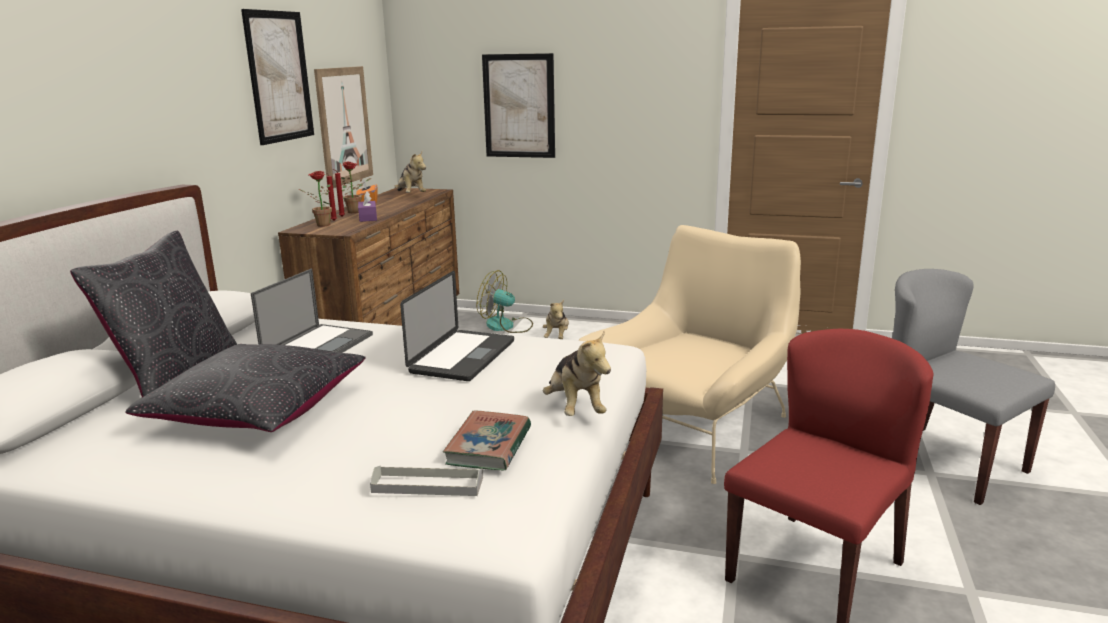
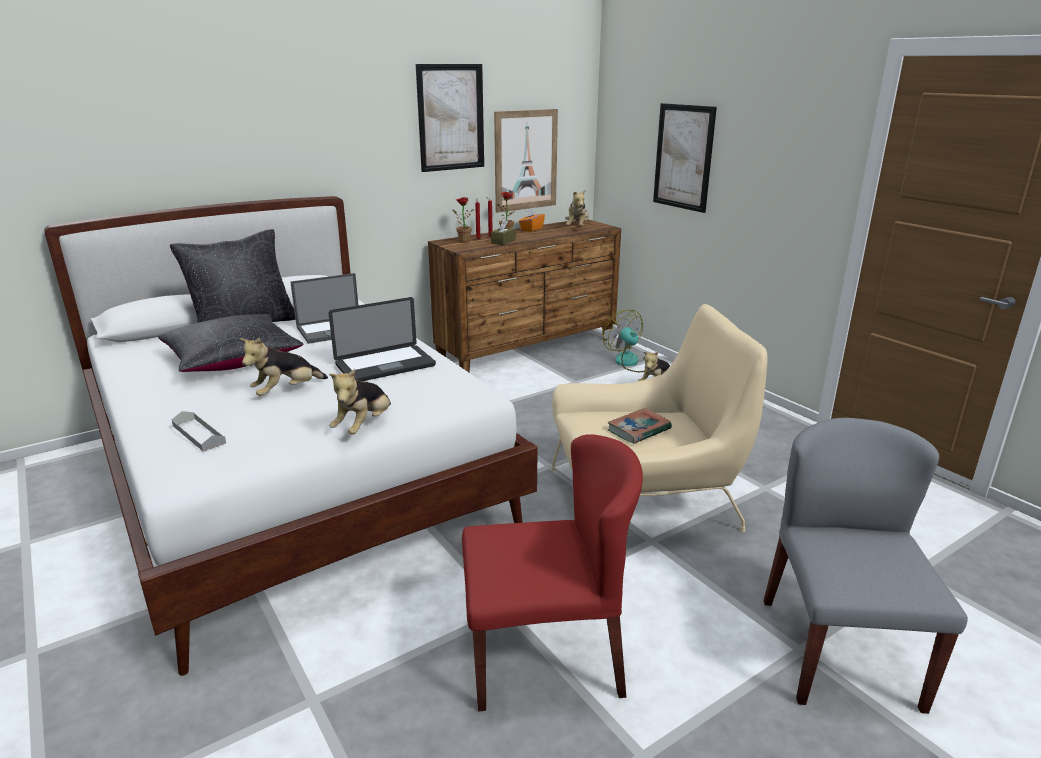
camera: 40 degrees right, 5 degrees up
(368, 218) = (503, 241): purple tissue box -> brown tissue box
(412, 414) = (286, 392): none -> plush toy
(489, 446) = (267, 427): book -> book (639, 430)

